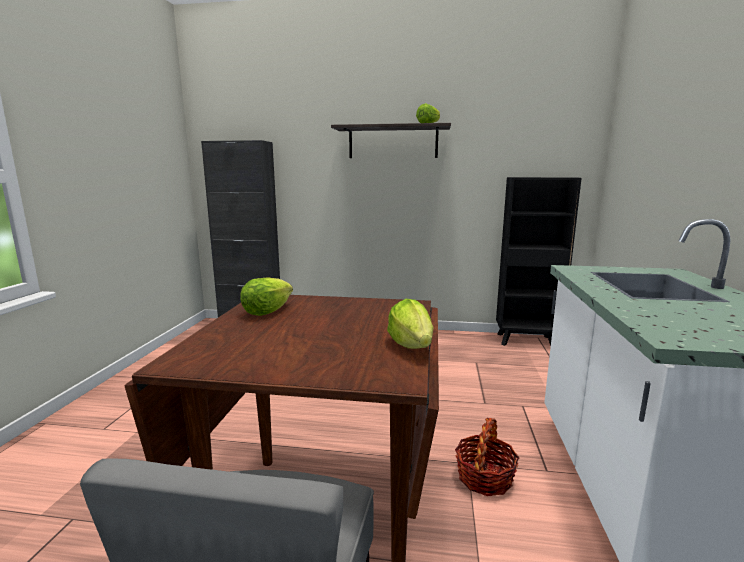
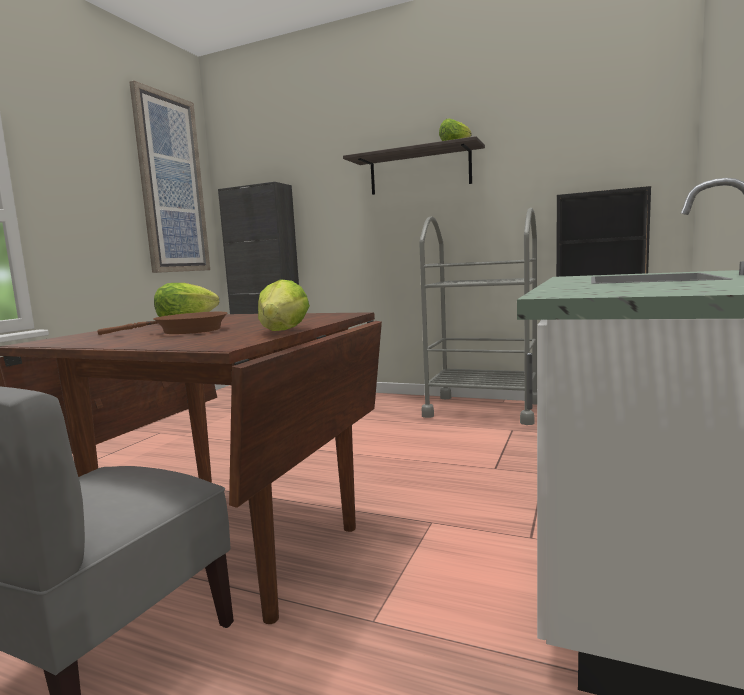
camera: 15 degrees right, 5 degrees down
(154, 134) = (171, 184): none -> picture
(305, 340) = (185, 331): none -> brown frying pan
(442, 341) = (482, 409): none -> grey cart
(484, 477) = (443, 537): basket -> none

